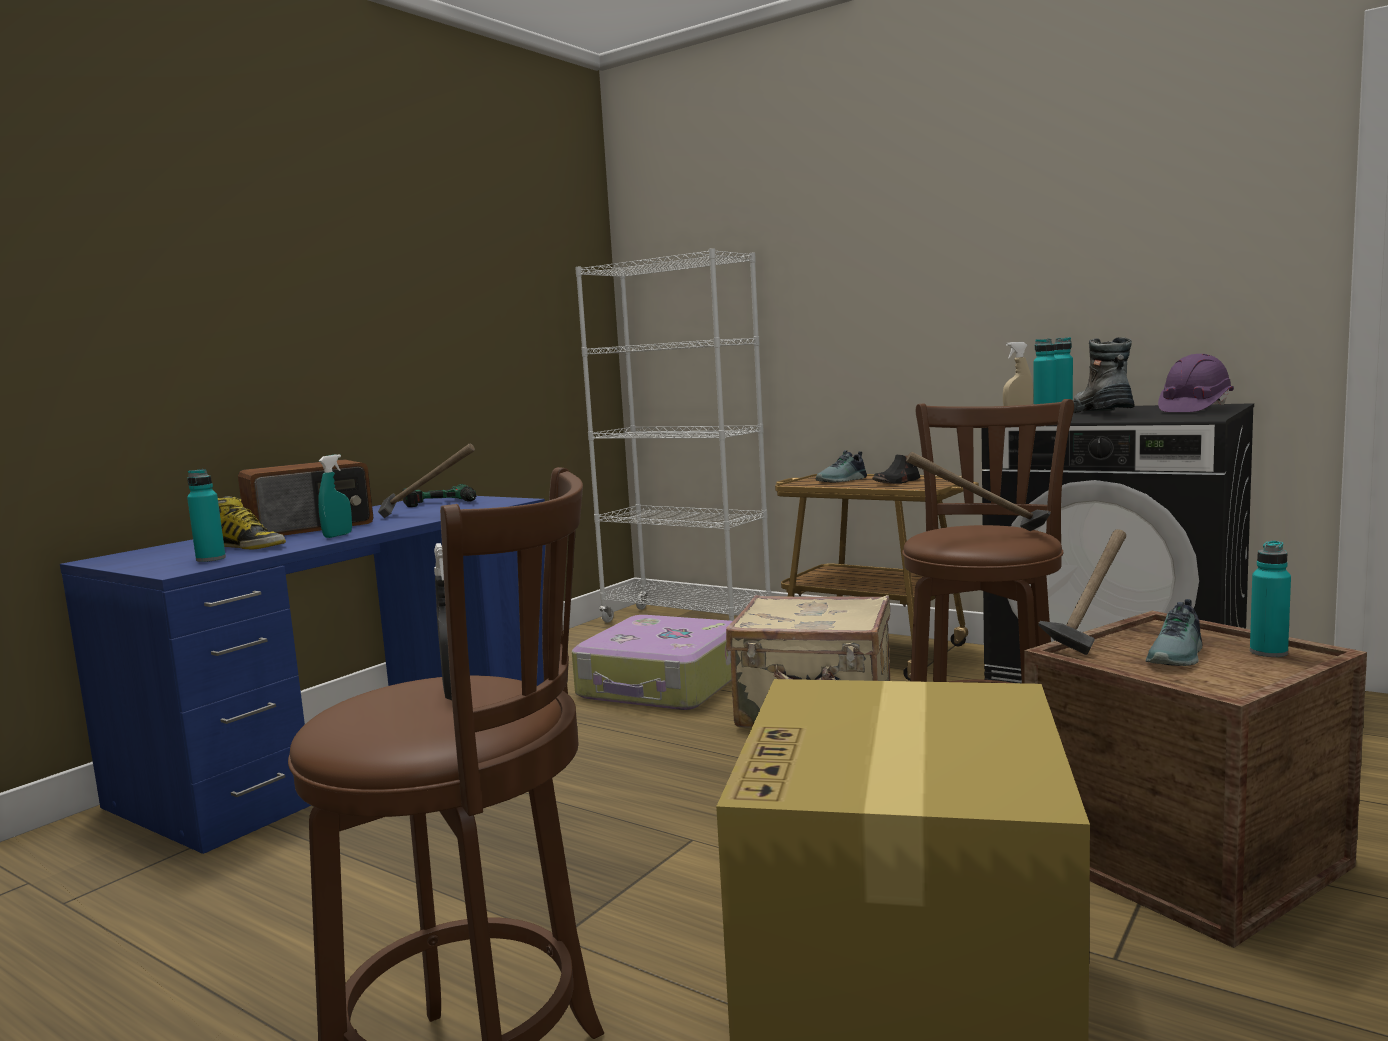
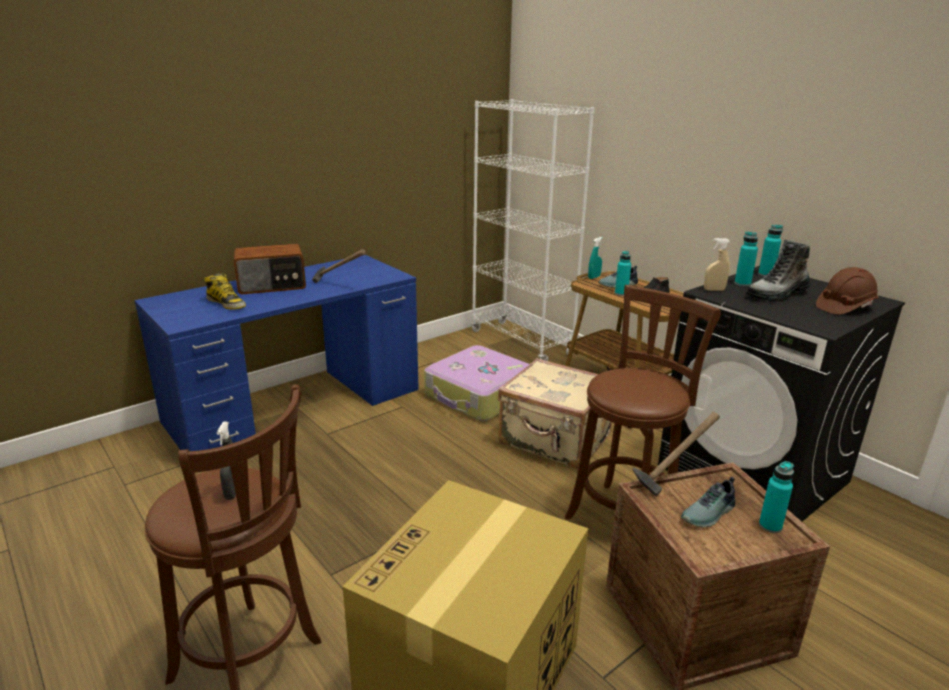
camera: 15 degrees right, 15 degrees up
(211, 559) = (202, 315): turquoise bottle -> turquoise bottle (621, 293)
(338, 535) = (278, 301): turquoise spray bottle -> turquoise spray bottle (594, 277)
(443, 504) = (357, 271): power drill -> none
(984, 536) = (635, 391): hammer -> none
(1100, 413) = (777, 294): boot -> boot turned 135 degrees counterclockwise
(1194, 410) = (844, 307): purple hard hat -> brown hard hat

